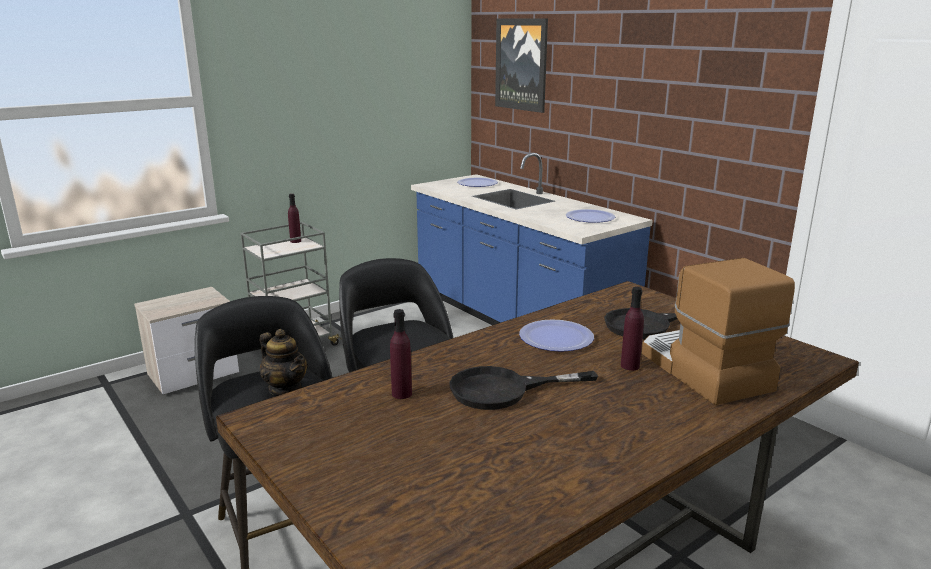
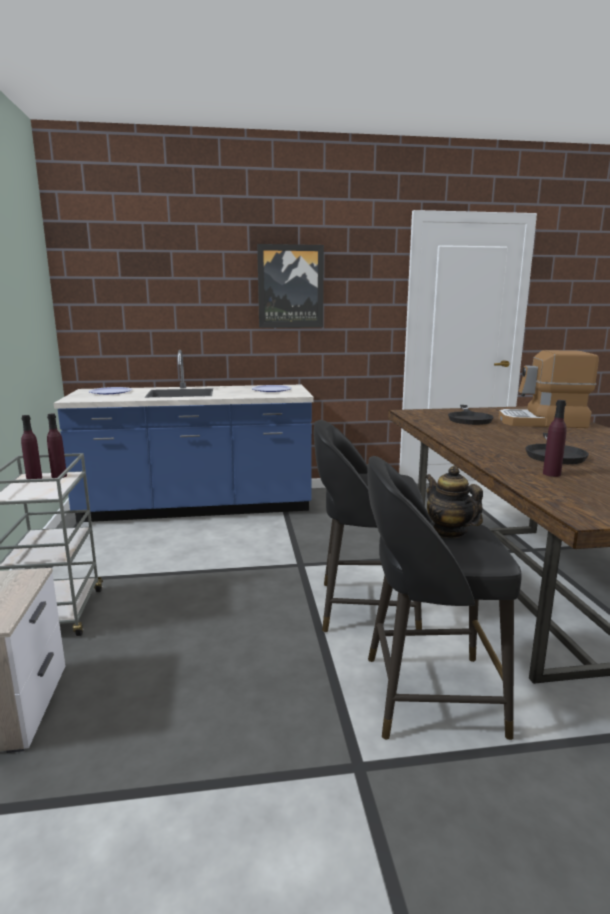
camera: 60 degrees left, 5 degrees down
(286, 389) = (449, 532): teapot -> teapot turned 105 degrees counterclockwise
(522, 64) = (133, 272): picture -> picture (290, 286)
(556, 337) = (474, 433): plate -> none
(630, 366) = (529, 430): purple bottle -> purple bottle (59, 476)

